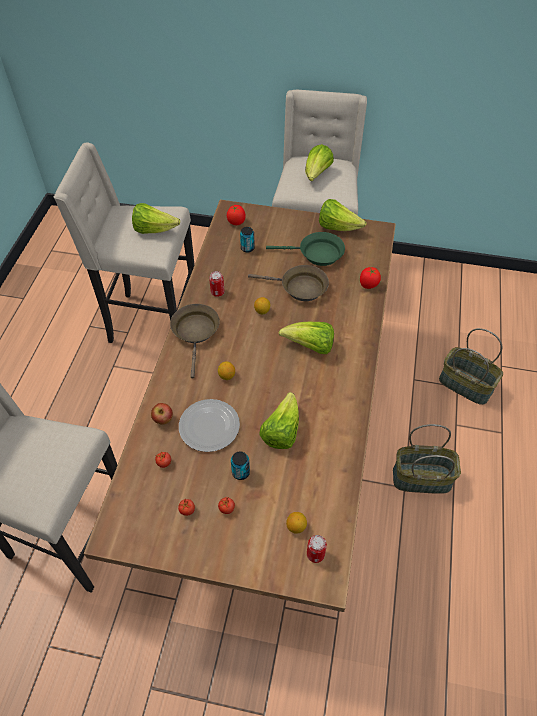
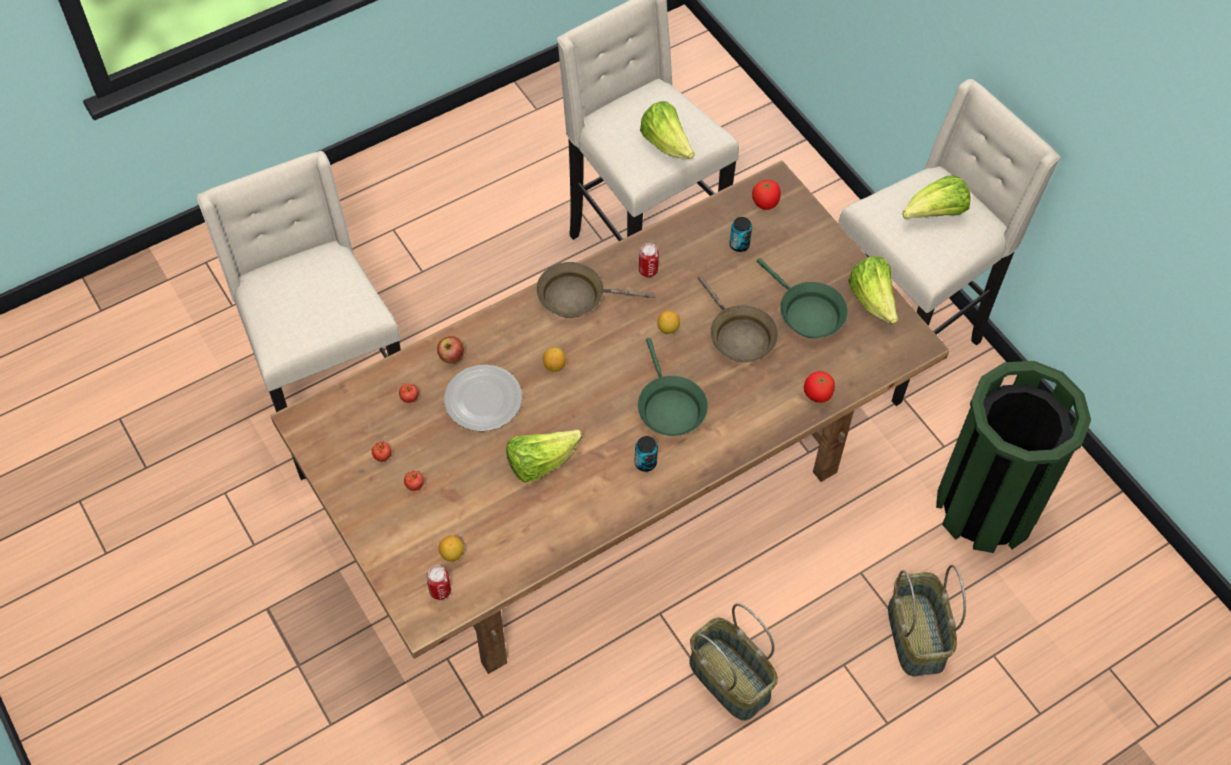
camera: 45 degrees right, 5 degrees up
(196, 333) = (577, 296): brown frying pan -> brown frying pan turned 135 degrees counterclockwise
(240, 472) = (461, 465): can -> can (645, 463)
(310, 346) = (669, 407): lettuce -> green frying pan
(425, 310) = (986, 507): none -> green trash can

